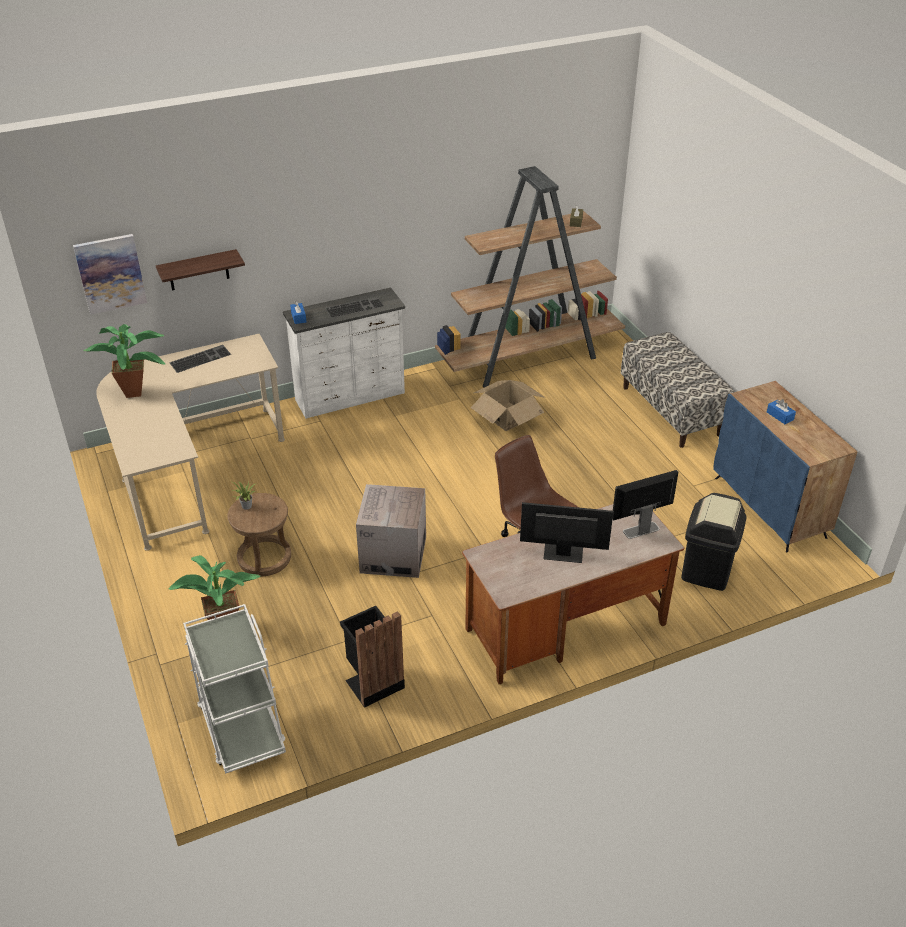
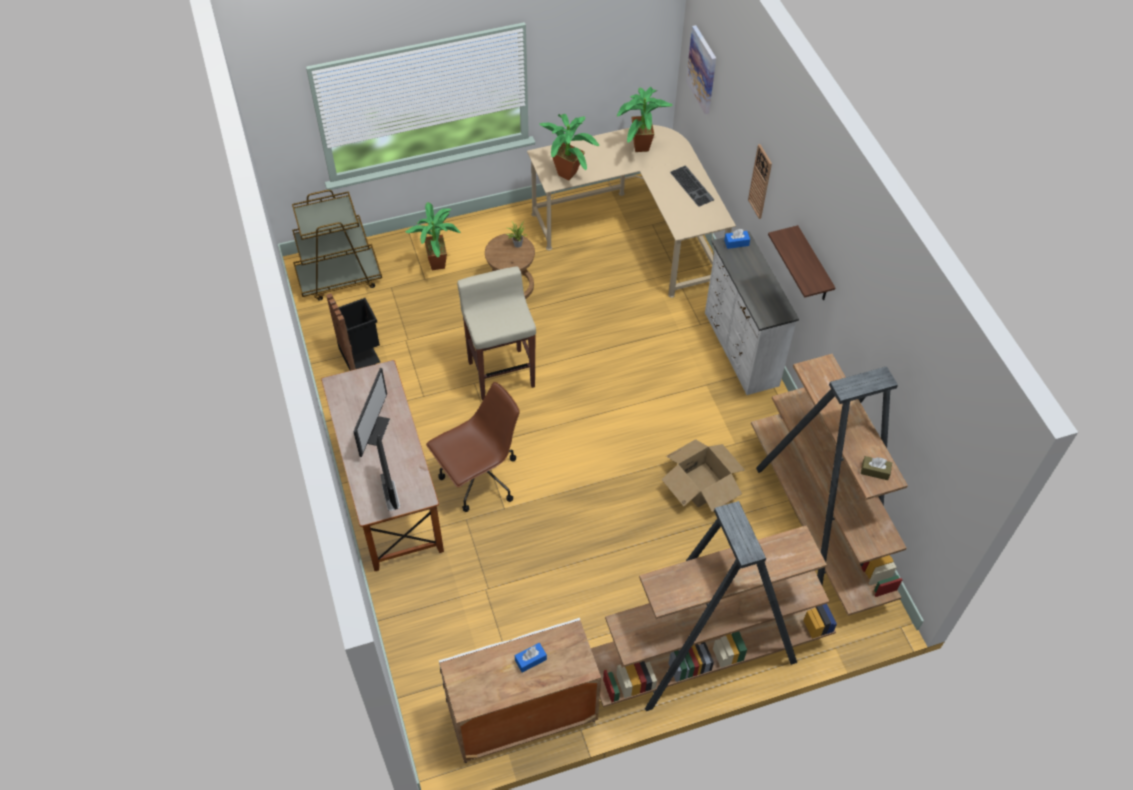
camera: 95 degrees right, 15 degrees up
(174, 440) = (569, 176): none -> potted plant
(198, 270) = (731, 133): shelf -> shelf (813, 266)
(241, 726) = (339, 277): white cart -> brown cart
(270, 255) = (760, 181): none -> wall clock
(355, 307) = (757, 287): keyboard -> none
(393, 554) = (501, 373): cardboard box -> beige stool
(671, 411) = (706, 656): bench -> brown bookcase
(707, 570) = (437, 626): black trash can -> none
(770, 507) = (522, 717): blue cabinet -> white cabinet

